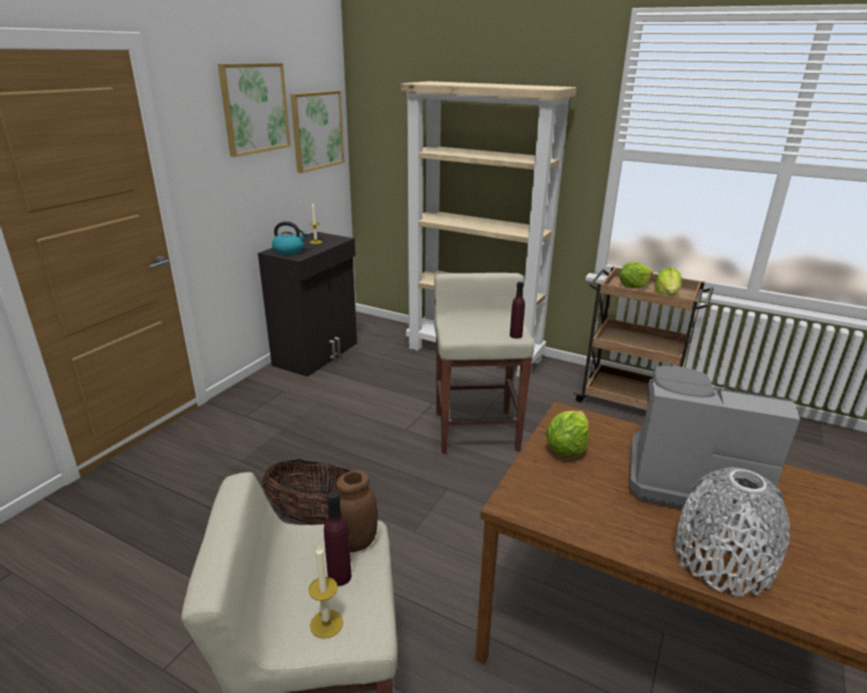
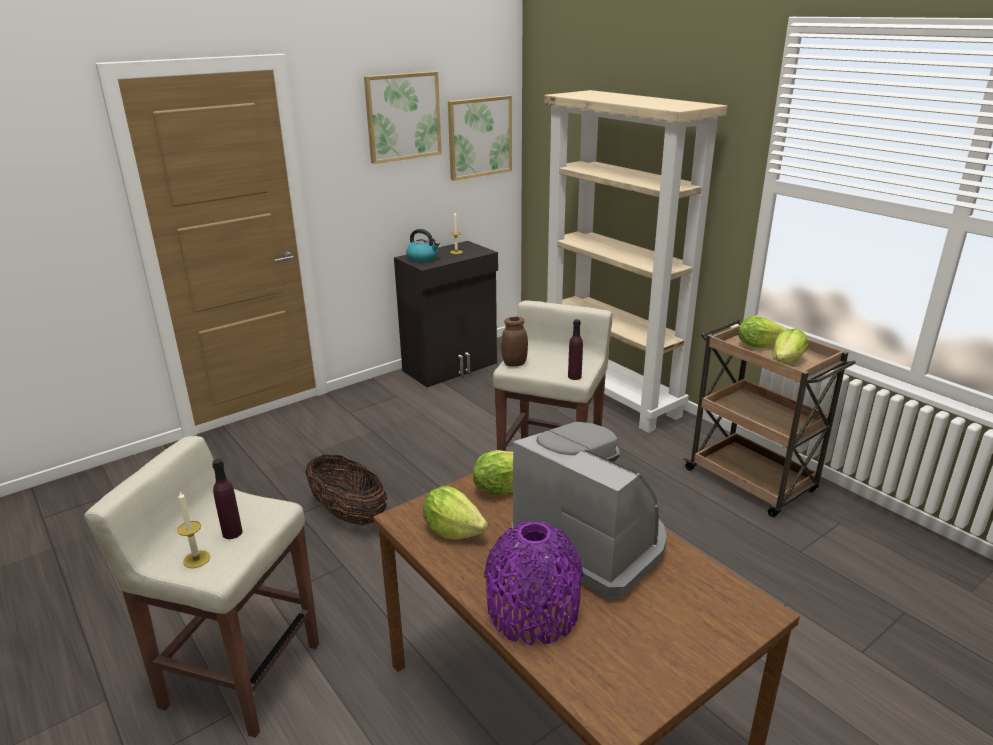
camera: 25 degrees right, 0 degrees up
(357, 542) = (265, 514): brown jar -> brown jar (514, 363)
(570, 502) = (453, 530): none -> lettuce
(722, 560) = (533, 612): grey vase -> purple vase

